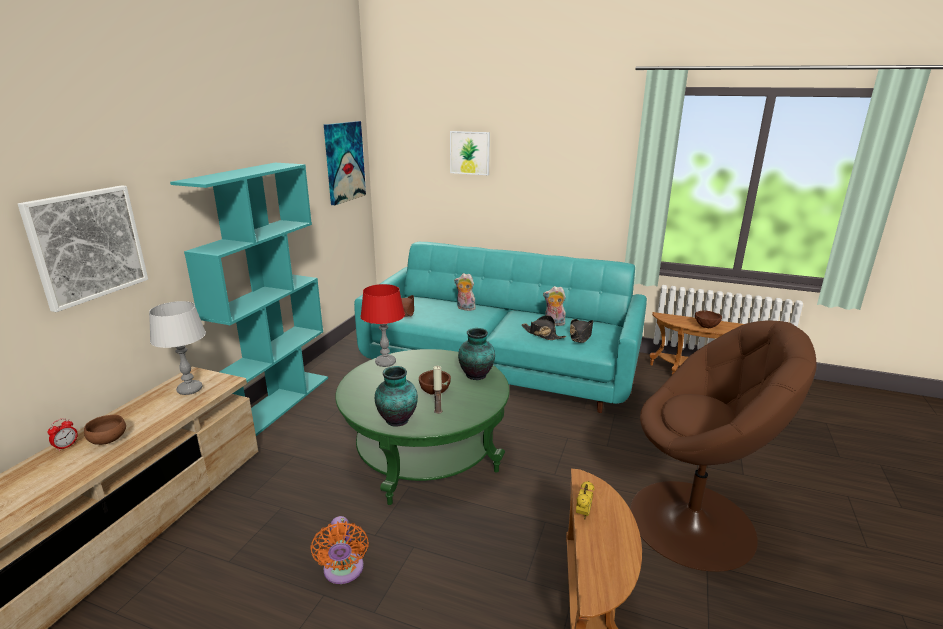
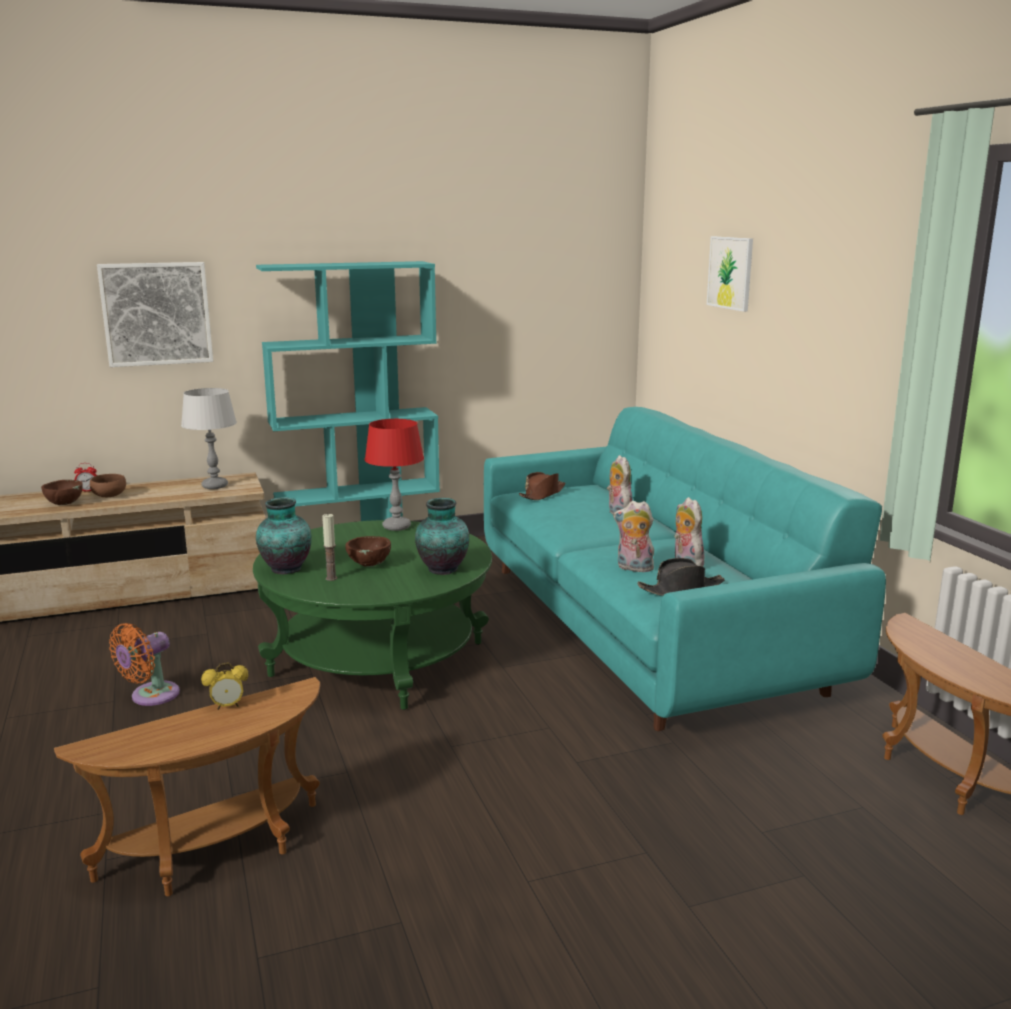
camera: 50 degrees right, 5 degrees down
(344, 162) = (576, 276): picture -> none
(542, 334) = (633, 568): black hat -> plush toy
(694, 523) = (484, 887): brown armchair -> none
(706, 327) = (947, 664): brown bowl -> brown bowl (64, 504)

